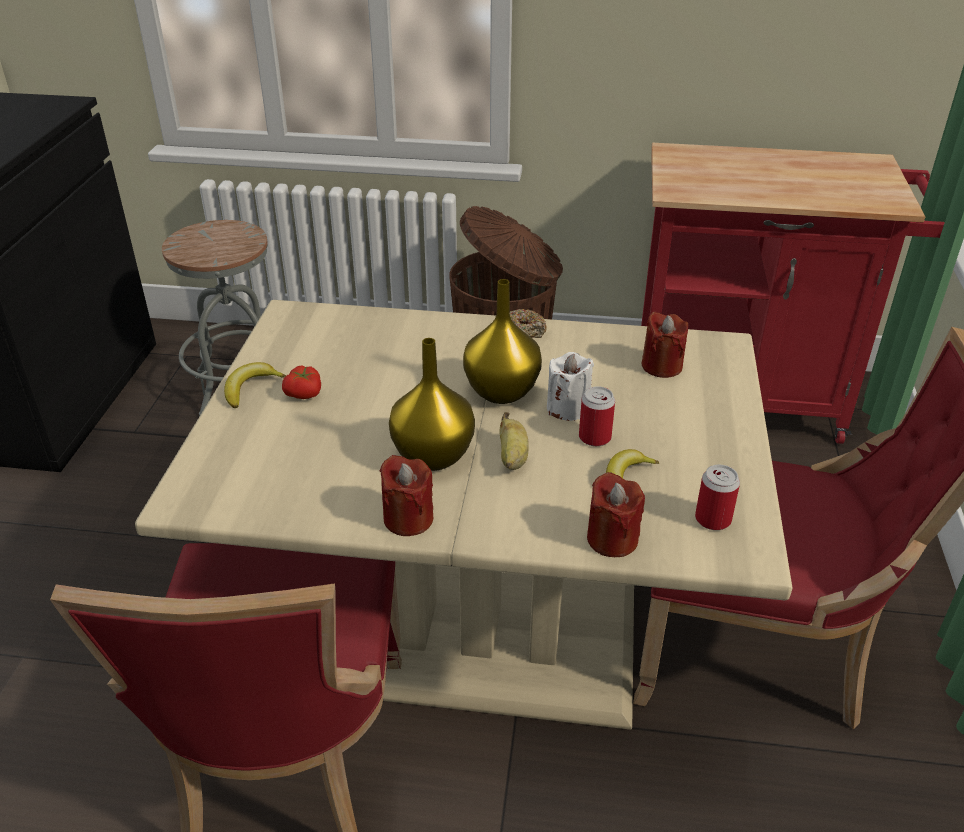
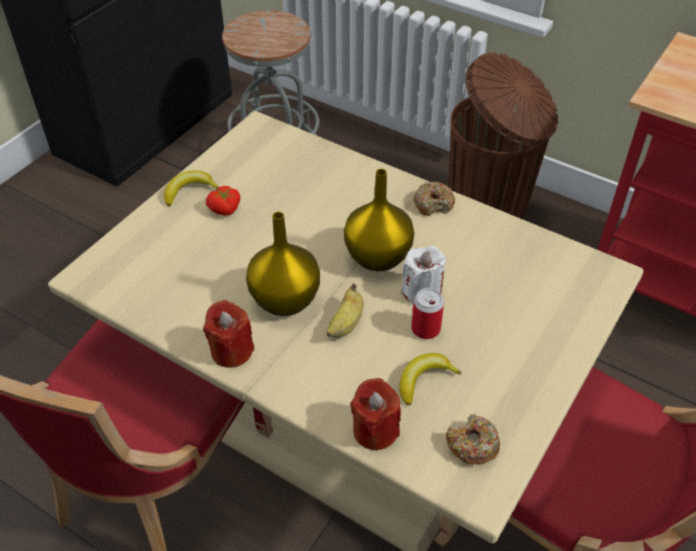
camera: 25 degrees right, 10 degrees up
(661, 366) = (533, 277): red candle -> none
(713, 519) = (472, 445): can -> donut

